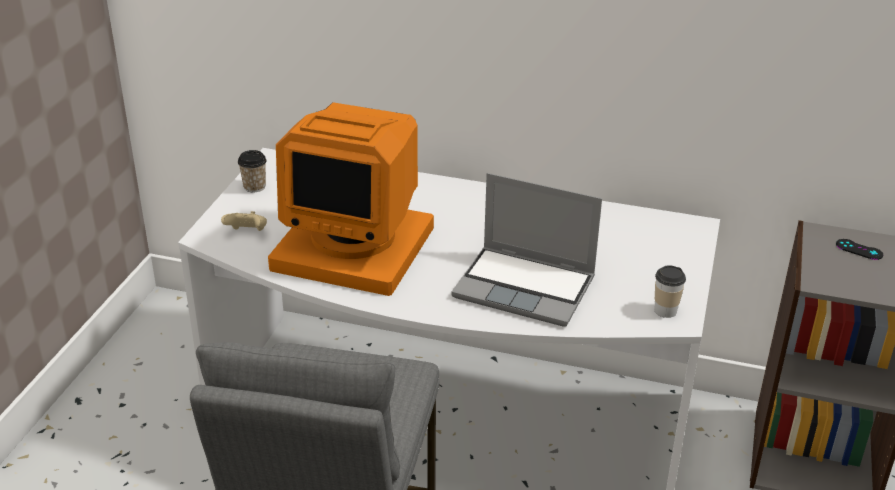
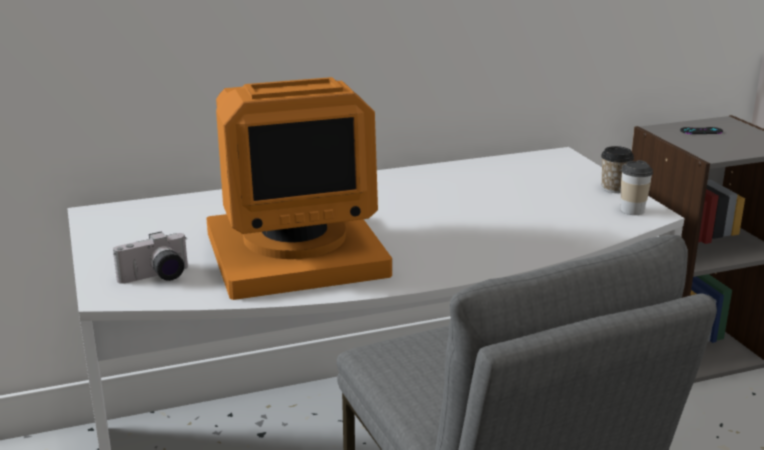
camera: 35 degrees left, 10 degrees down
(247, 233) = (156, 278): beige game controller -> camera
(254, 187) = (106, 239): cup -> cup (614, 188)
(526, 287) = (502, 231): laptop -> none

